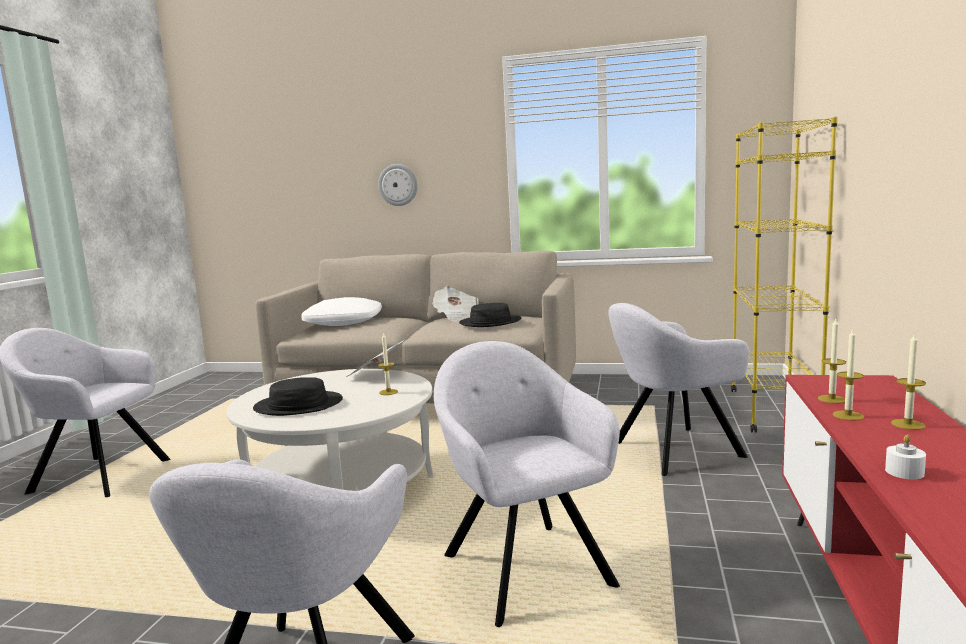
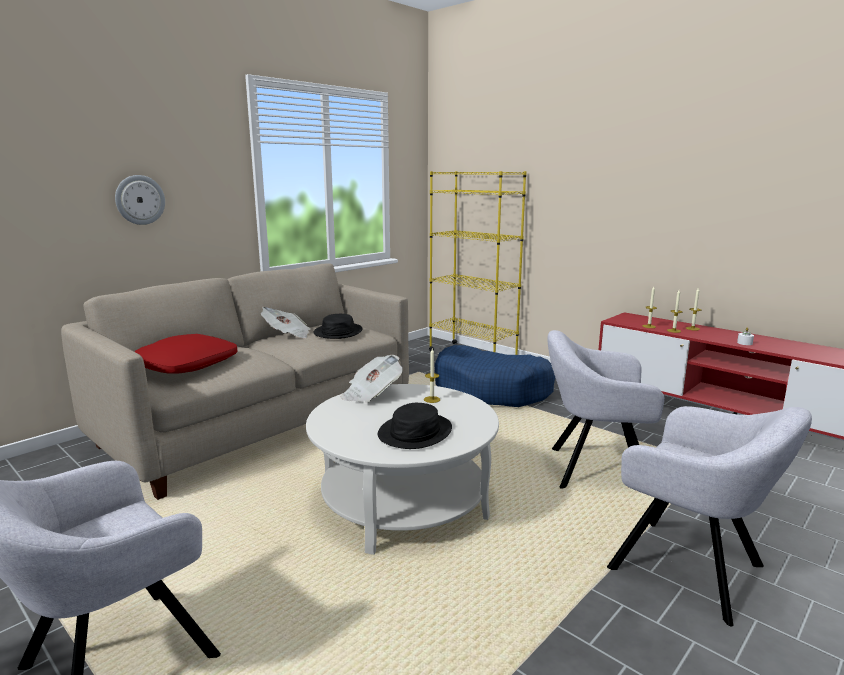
camera: 60 degrees left, 5 degrees up
(344, 322) = (186, 365): white pillow -> red pillow
(672, 450) = (492, 391): grey armchair -> blue dog bed

